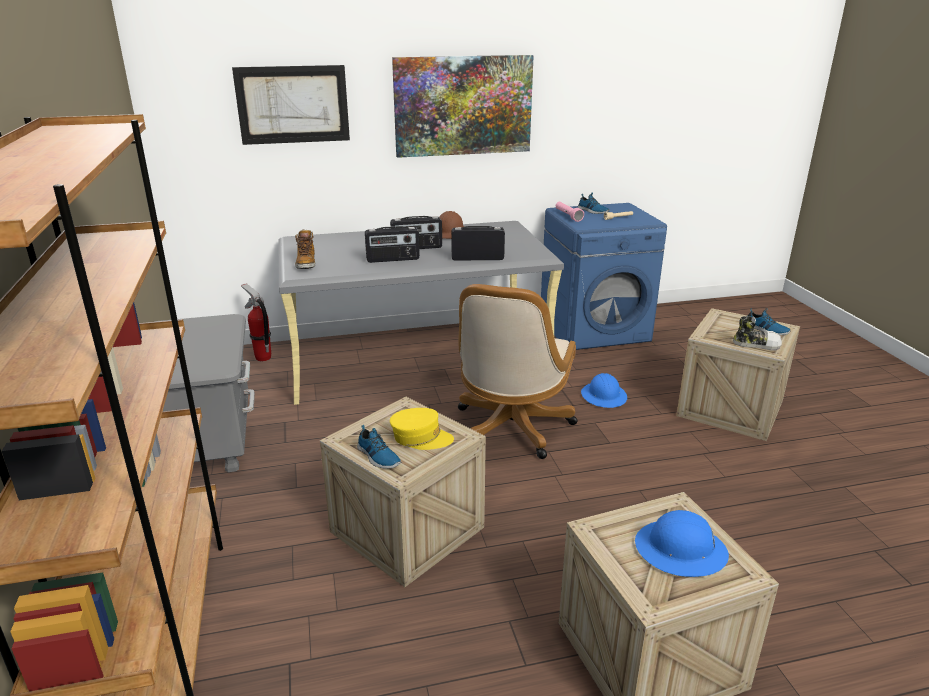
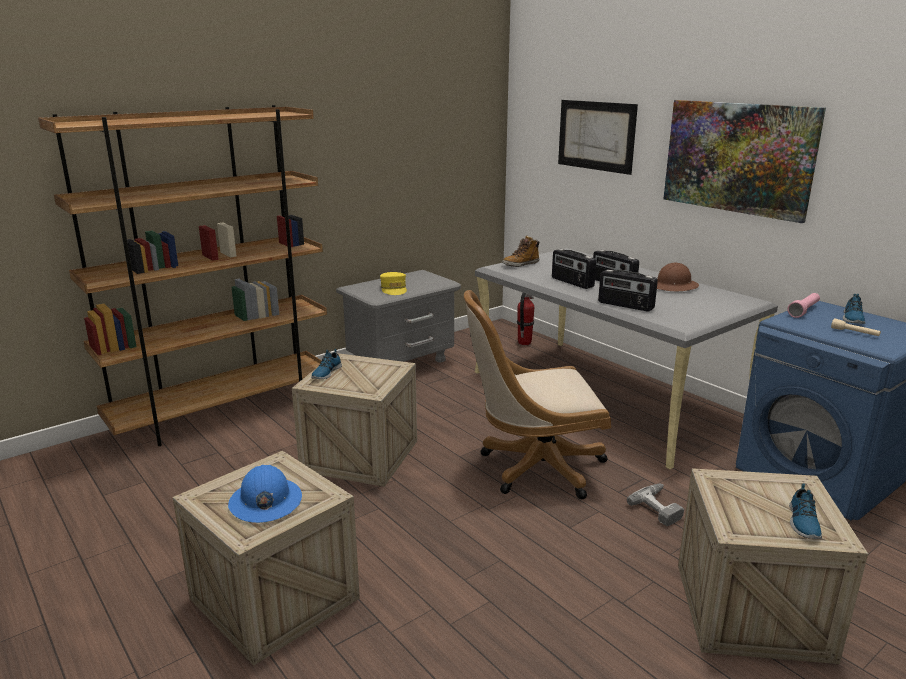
camera: 65 degrees right, 5 degrees down
(421, 438) = (360, 380): yellow cap -> yellow cap (394, 289)
(477, 258) = (625, 305): radio -> radio turned 150 degrees clockwise
(604, 396) = (660, 507): blue hard hat -> power drill
(756, 344) = (740, 517): shoe -> none

